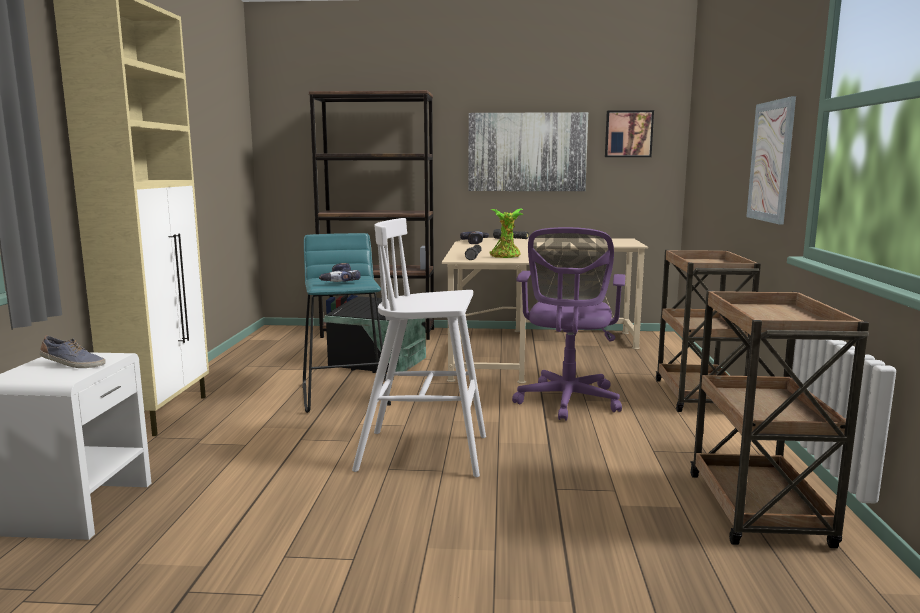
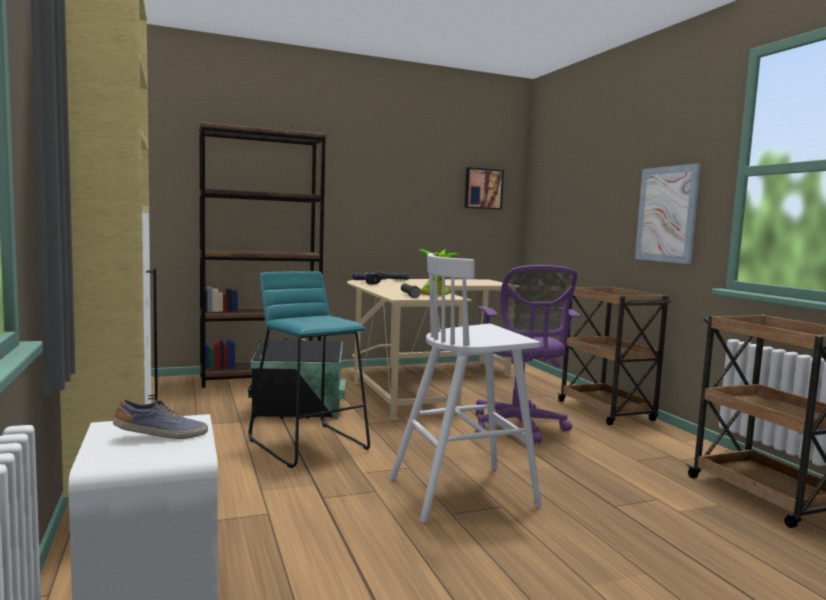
camera: 25 degrees left, 5 degrees down
(337, 281) = (315, 321): power drill -> none
(527, 152) = (400, 199): picture -> none

